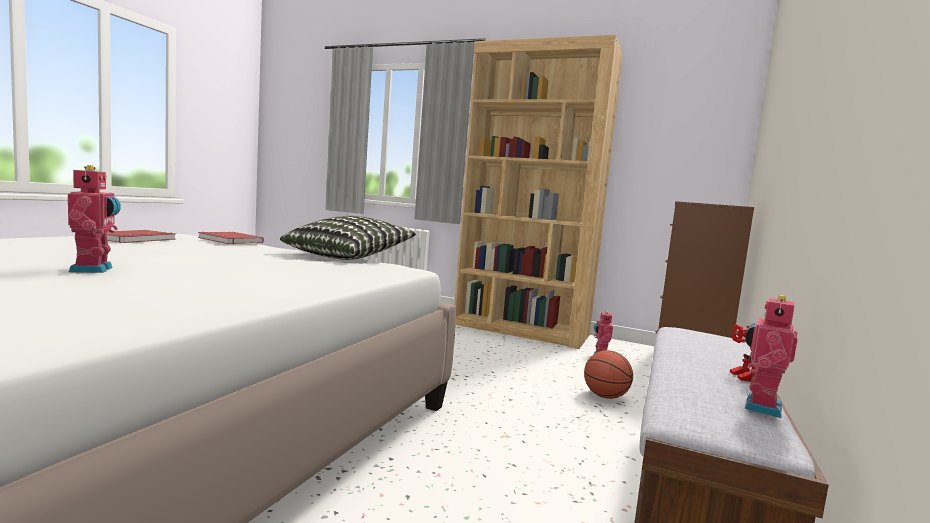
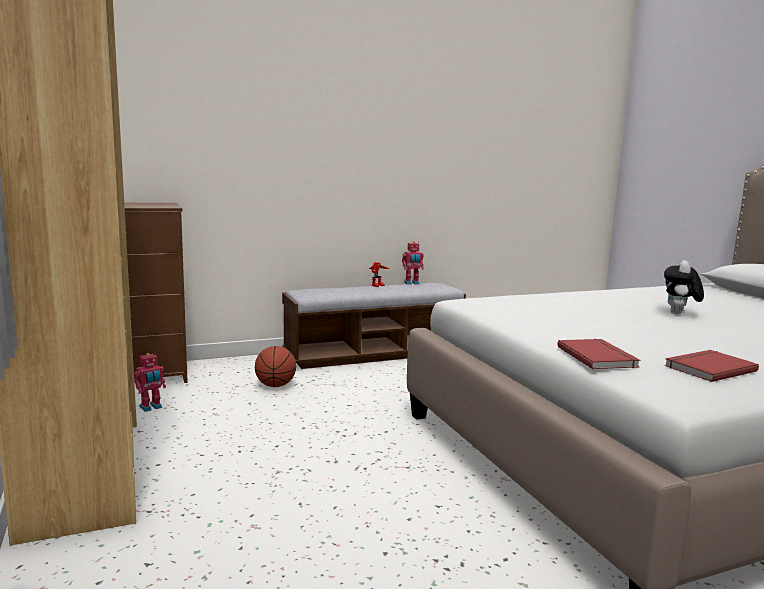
camera: 135 degrees left, 5 degrees up
(95, 269) = (679, 314): toy robot -> plush toy
(349, 257) = (490, 314): pillow -> none

